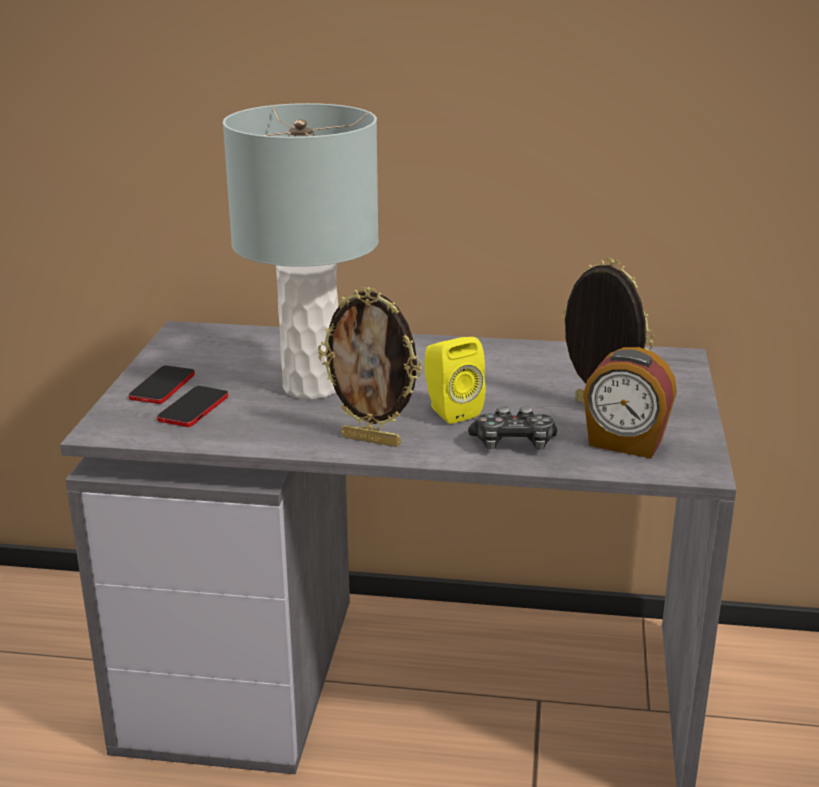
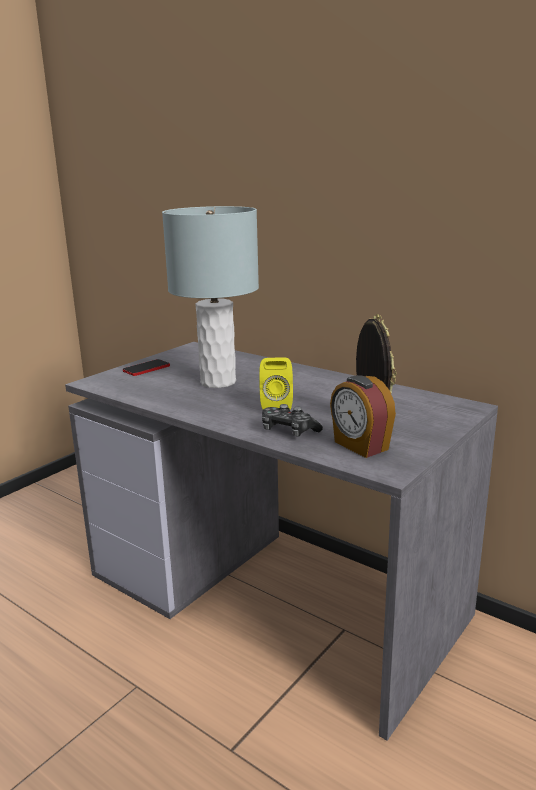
camera: 30 degrees right, 5 degrees down
(193, 408) = (146, 380): phone -> none
(372, 440) = (211, 412): picture frame -> none

